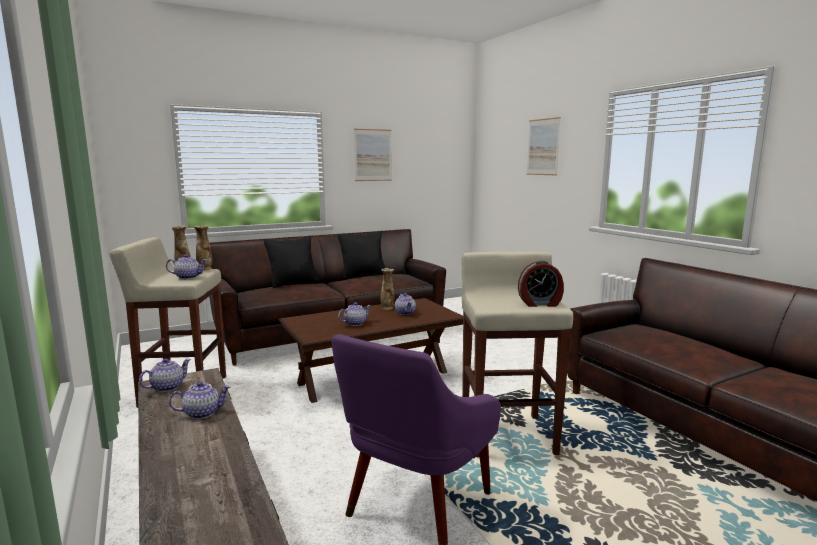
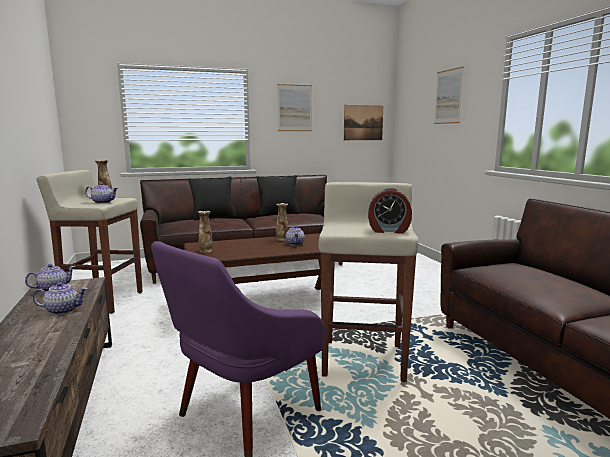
camera: 10 degrees right, 0 degrees up
(205, 269) = (123, 197): vase -> vase (206, 251)
(355, 323) = (244, 249): teapot -> none
(445, 170) = (363, 122): none -> picture

